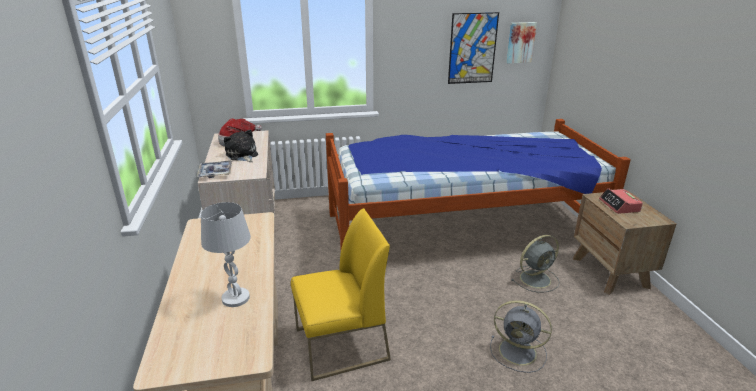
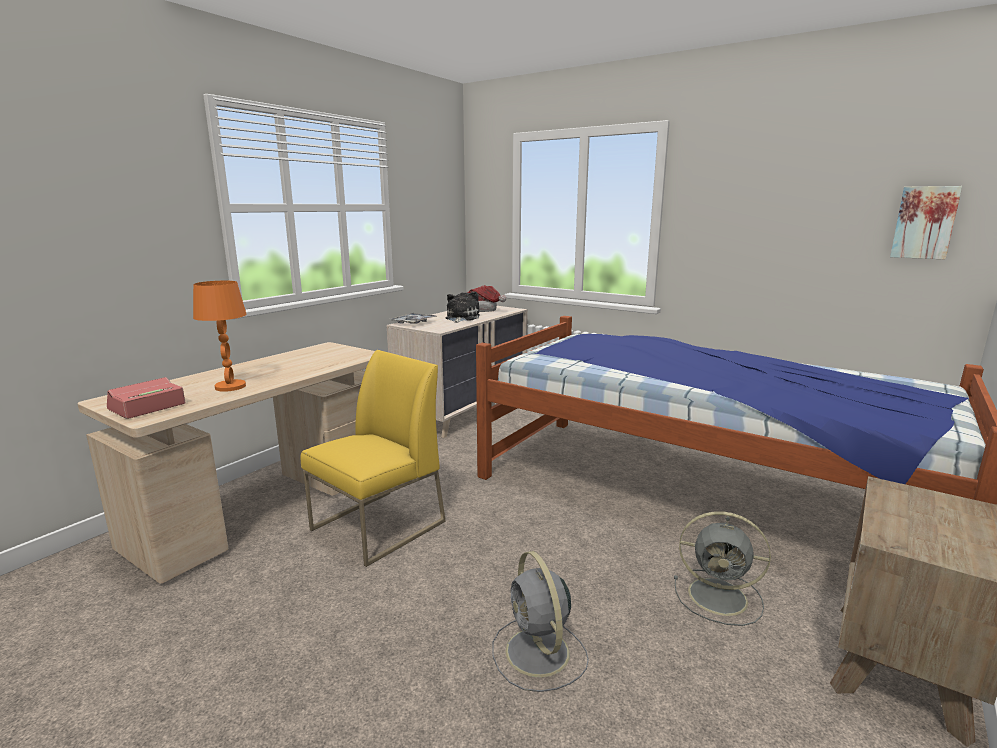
camera: 45 degrees right, 10 degrees down
(235, 298) = (230, 387): white table lamp -> orange table lamp
(341, 345) = (378, 526): yellow chair -> yellow chair turned 75 degrees counterclockwise
(472, 48) = (821, 228): picture -> none
(619, 206) = (921, 514): alarm clock -> alarm clock (147, 407)

